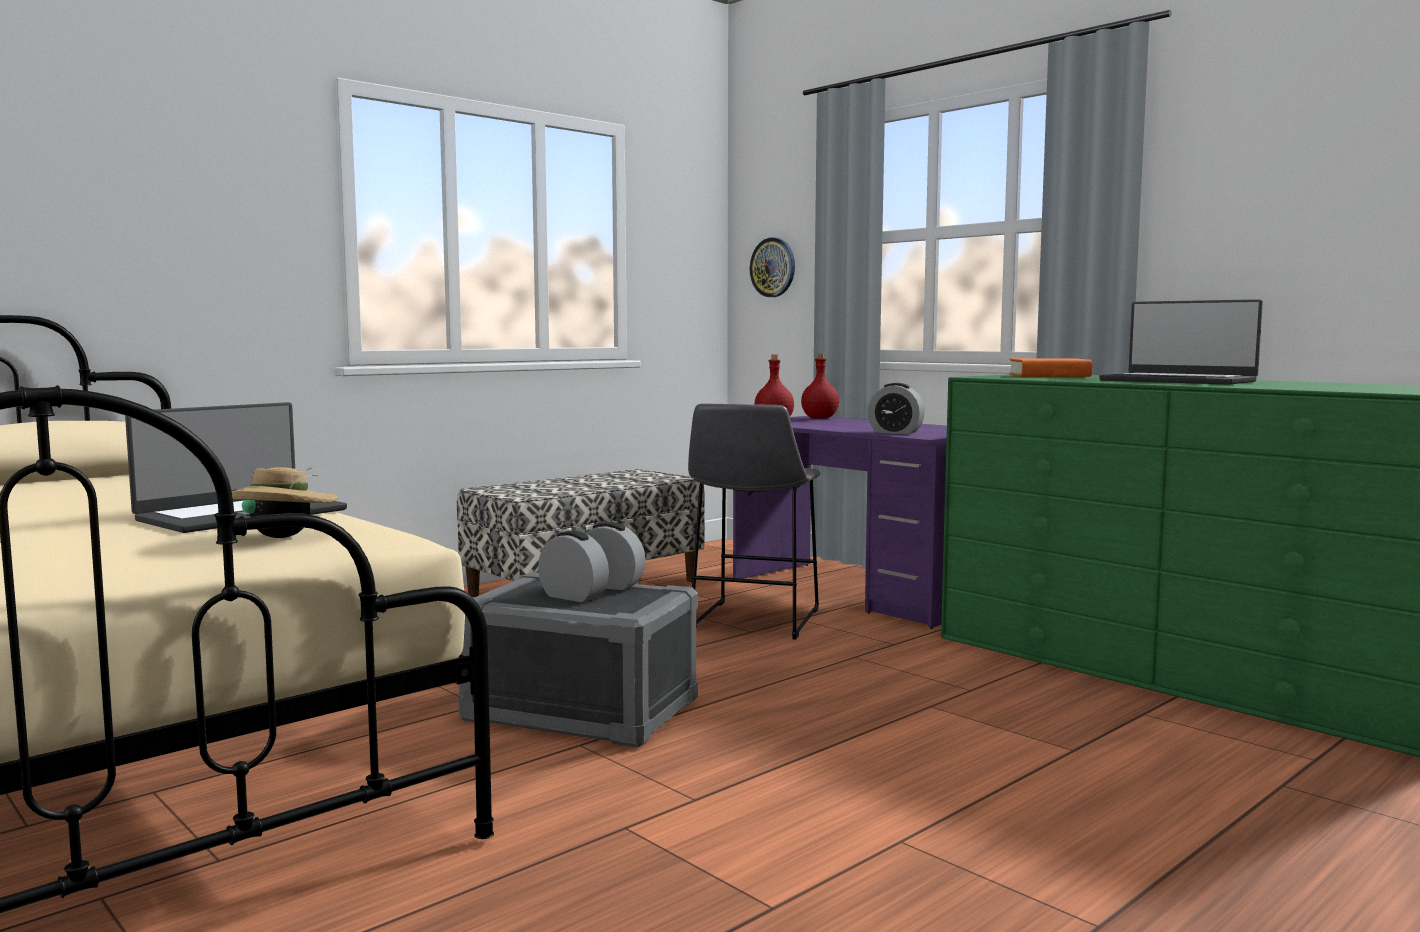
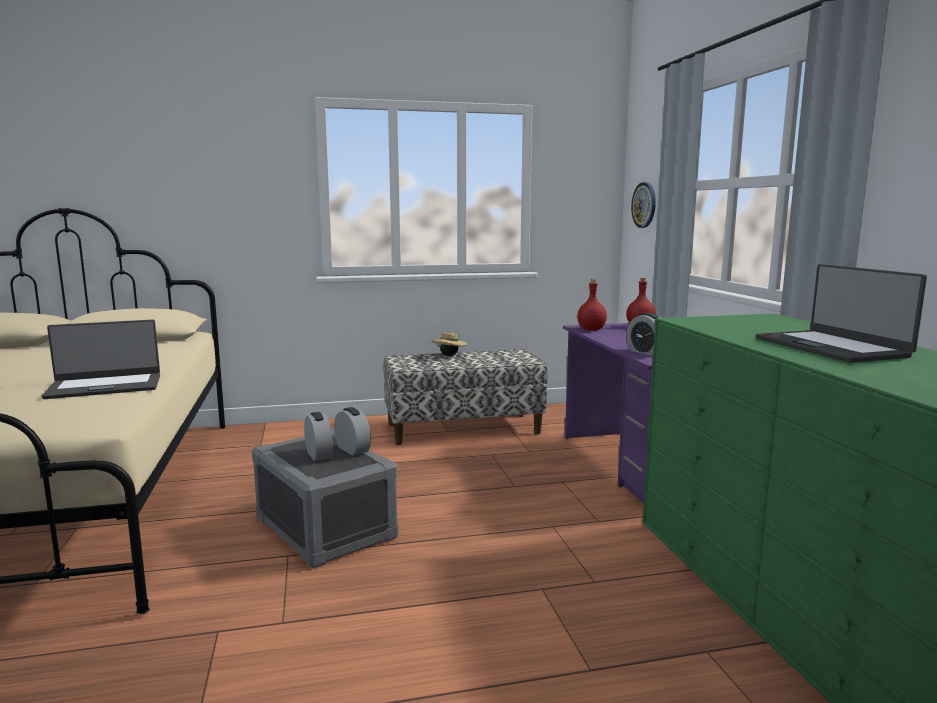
camera: 30 degrees right, 5 degrees up
(282, 537) = (66, 411): beige hat -> beige hat (449, 355)
(752, 622) = (527, 477): grey stool -> none
(1049, 375) = (755, 322): orange book -> none

